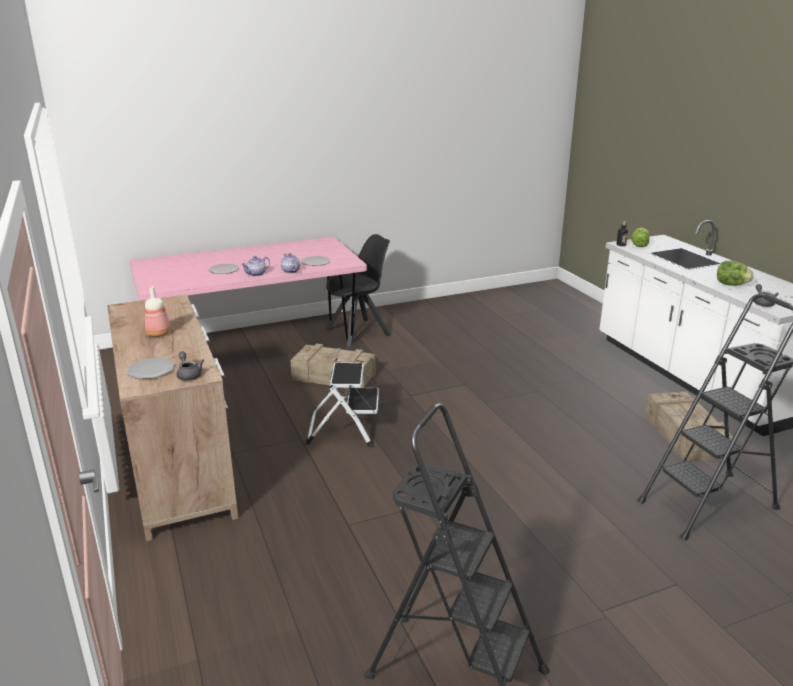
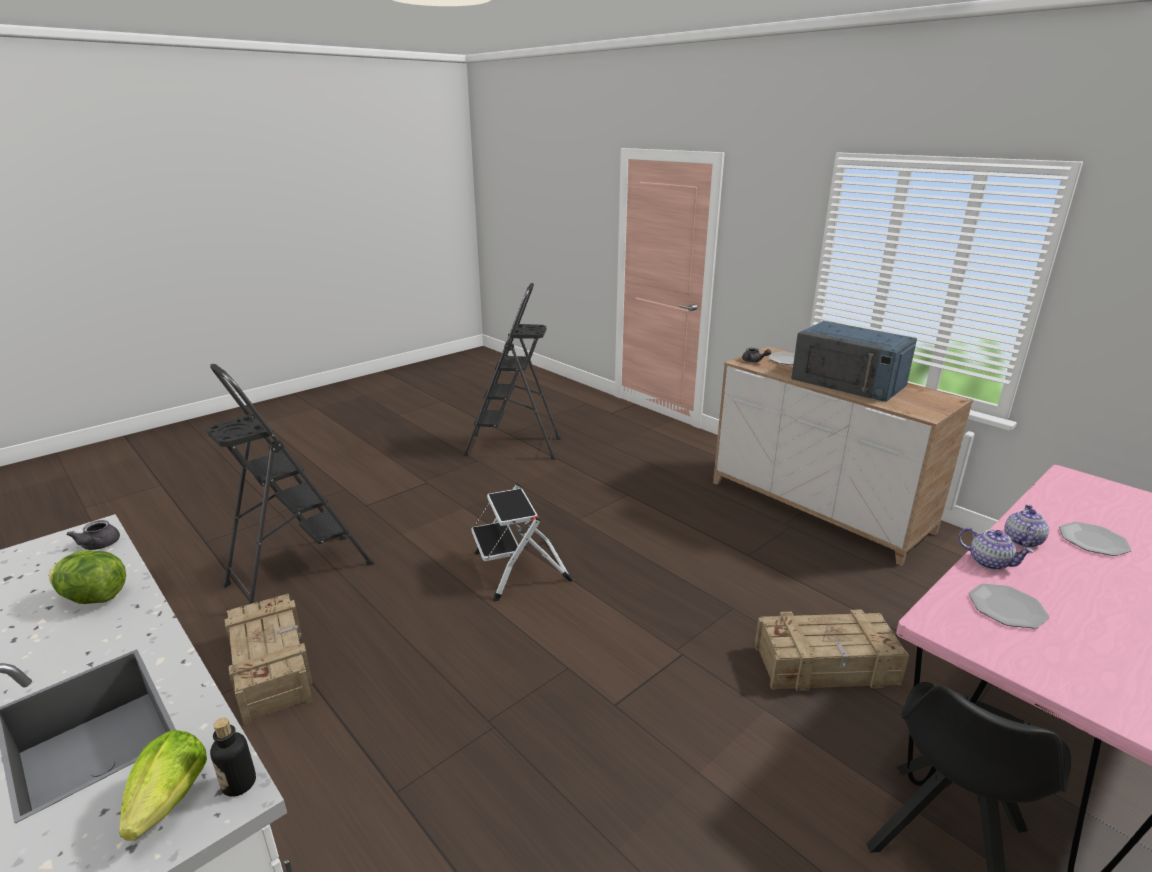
camera: 160 degrees right, 0 degrees up
(158, 333) = (849, 382): bottle -> blue microwave
(344, 428) = (718, 578): step ladder -> step ladder (520, 568)

